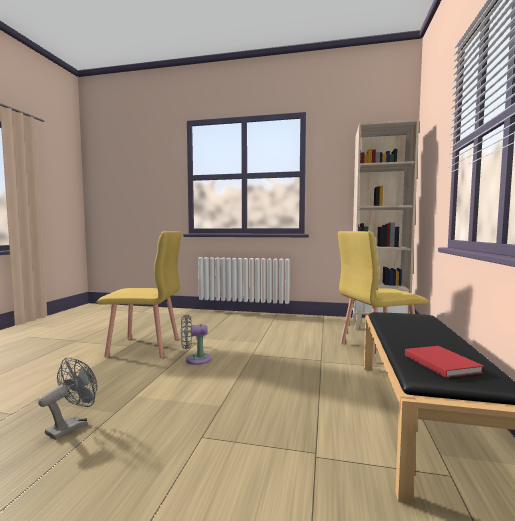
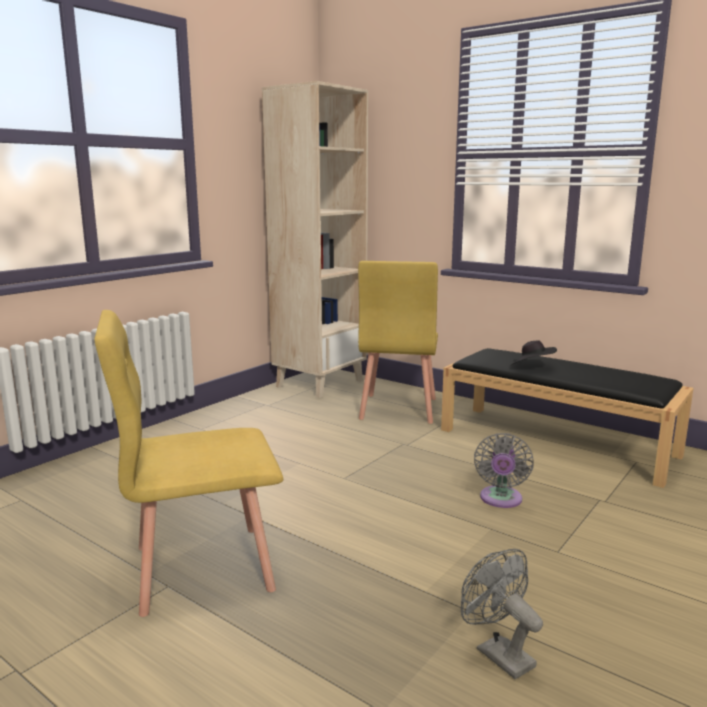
camera: 65 degrees left, 10 degrees up
(144, 347) = (201, 567): yellow chair -> yellow chair turned 135 degrees counterclockwise
(195, 359) = (321, 524): grey fan -> grey fan (500, 500)
(400, 328) = (532, 367): none -> black hat
(441, 363) = (629, 381): red book -> none

